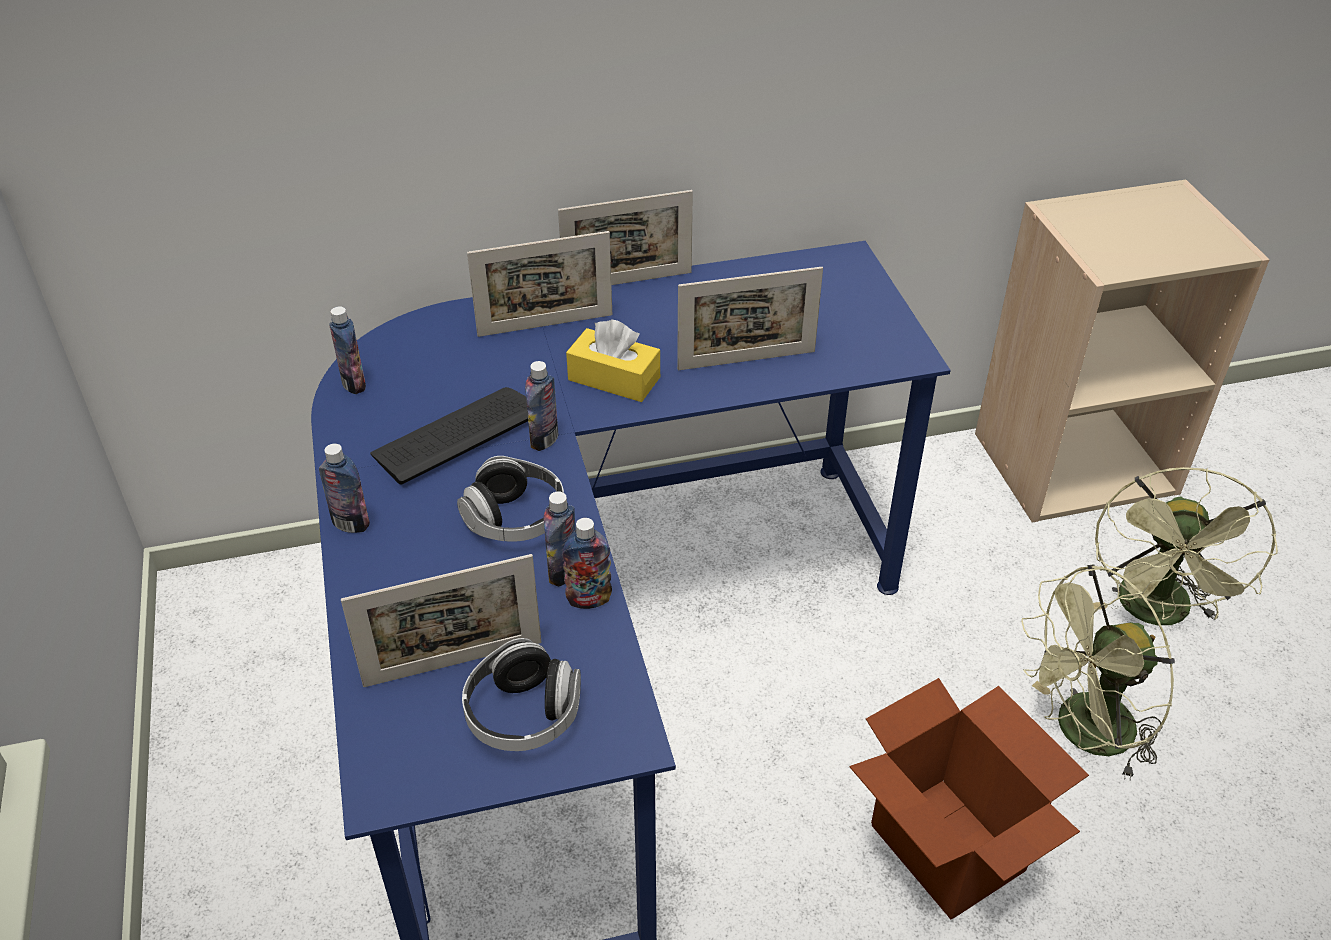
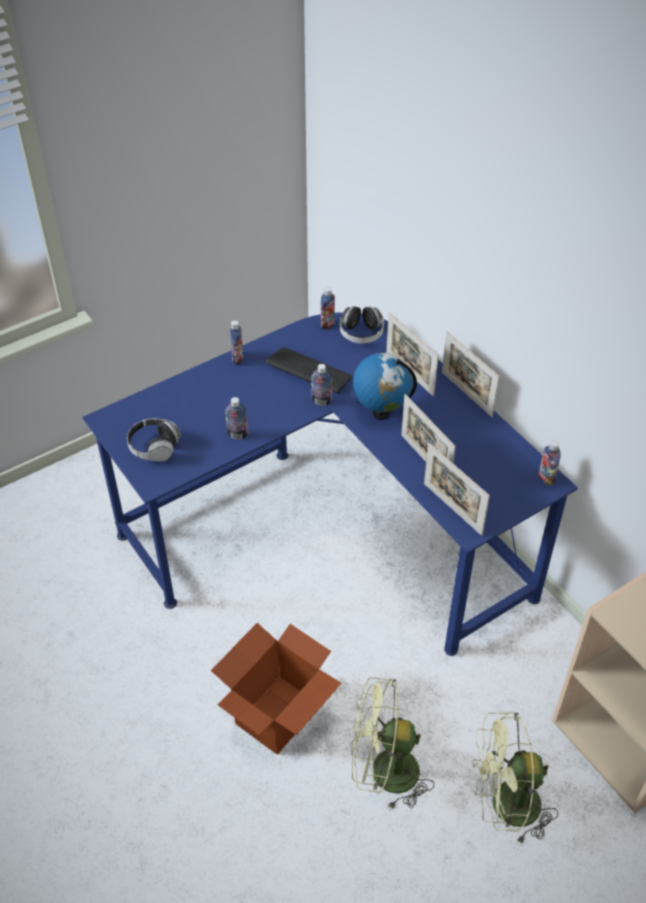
camera: 70 degrees right, 5 degrees up
(453, 664) = (172, 417): picture frame -> picture frame (452, 509)
(515, 518) = (264, 408): headphones -> headphones (361, 334)
(589, 599) = (225, 448): bottle -> bottle (546, 478)
(614, 379) = (380, 412): yellow tissue box -> globe
(1082, 734) = (383, 772): green fan -> green fan turned 45 degrees counterclockwise

